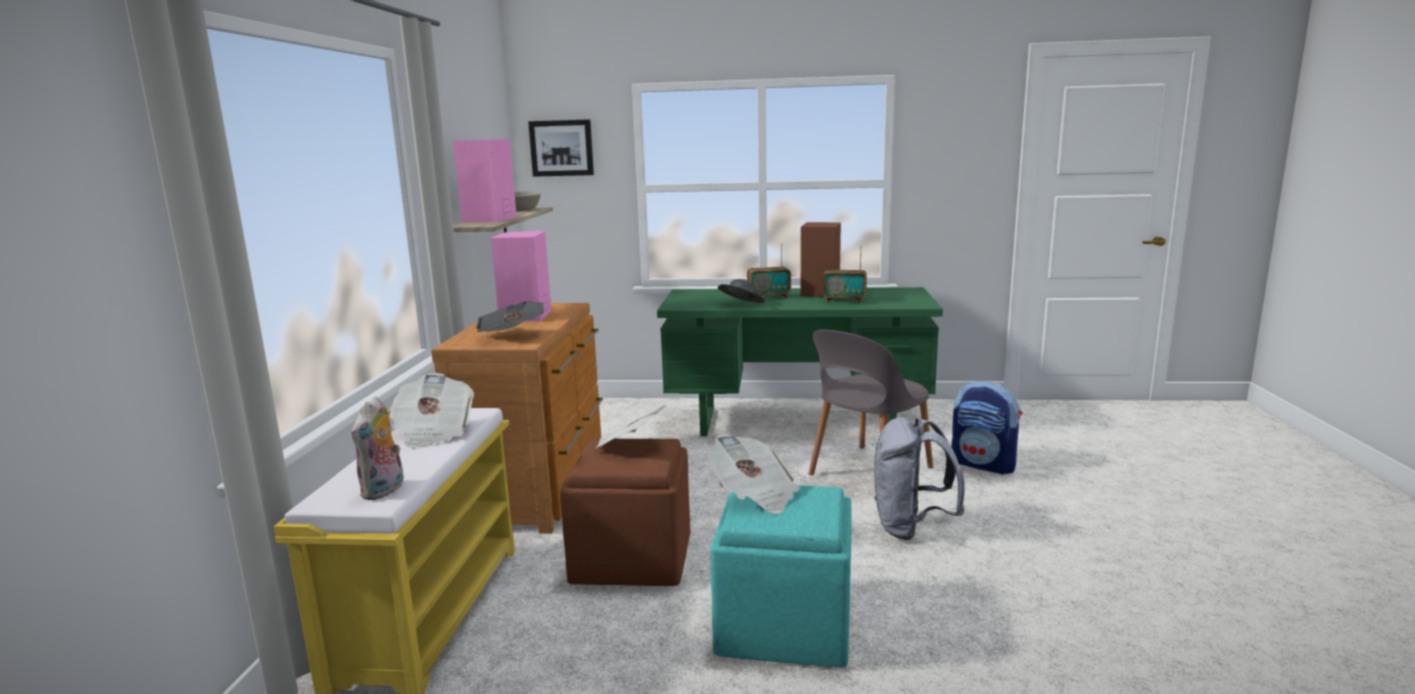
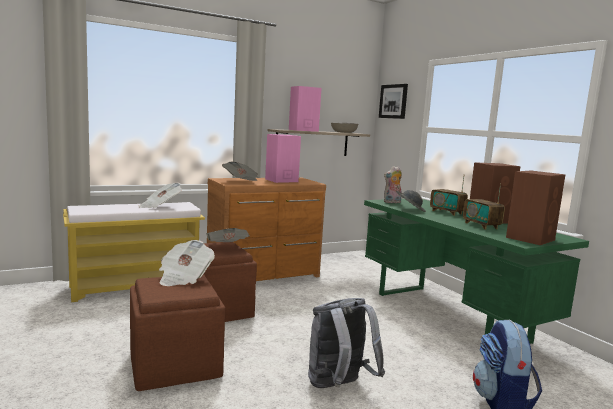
camera: 55 degrees right, 5 degrees down
(384, 491) = (92, 210): plush toy -> plush toy (392, 202)
(783, 623) = (175, 364): turquoise ottoman -> brown ottoman
(868, 472) = (407, 355): grey chair -> none
(907, 299) = (531, 238): none -> brown speaker

